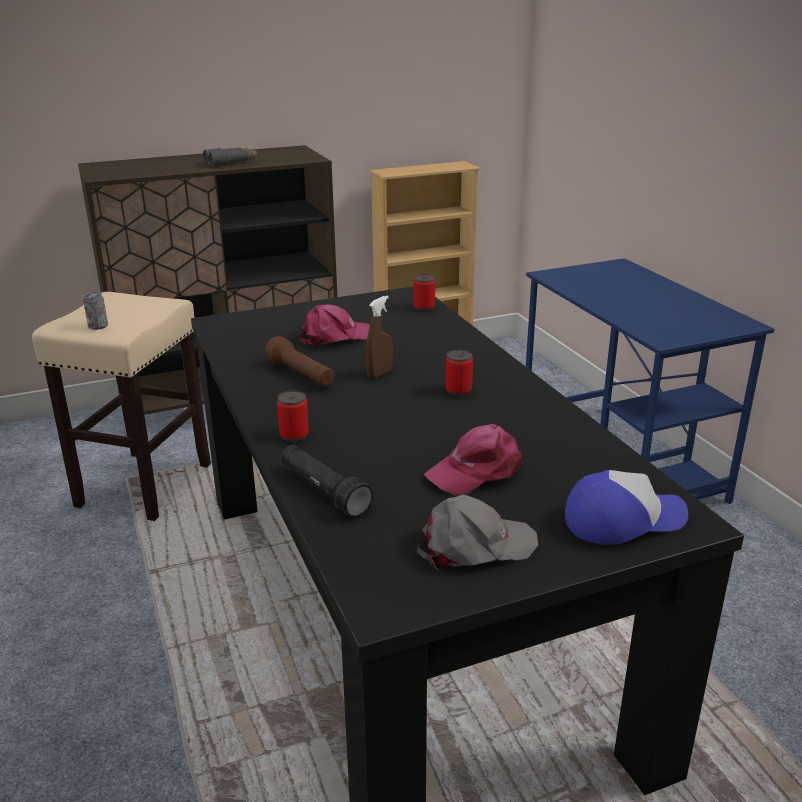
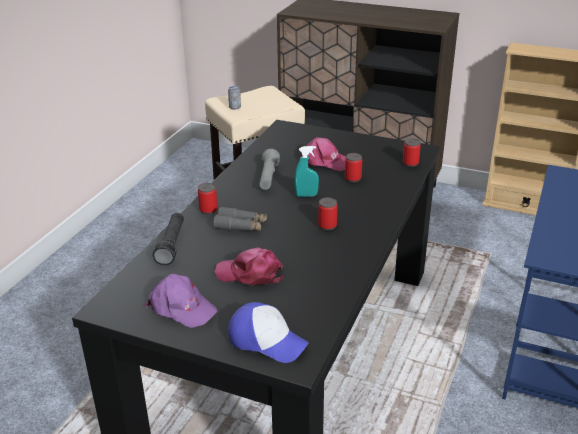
camera: 45 degrees right, 5 degrees up
(231, 162) = (381, 17): grey binoculars -> grey binoculars (241, 226)
(301, 375) = (268, 178): brown flashlight -> grey flashlight
(379, 373) = (306, 195): brown spray bottle -> turquoise spray bottle
(396, 340) = (353, 178): none -> can
(474, 546) = (181, 307): grey cap -> purple cap

